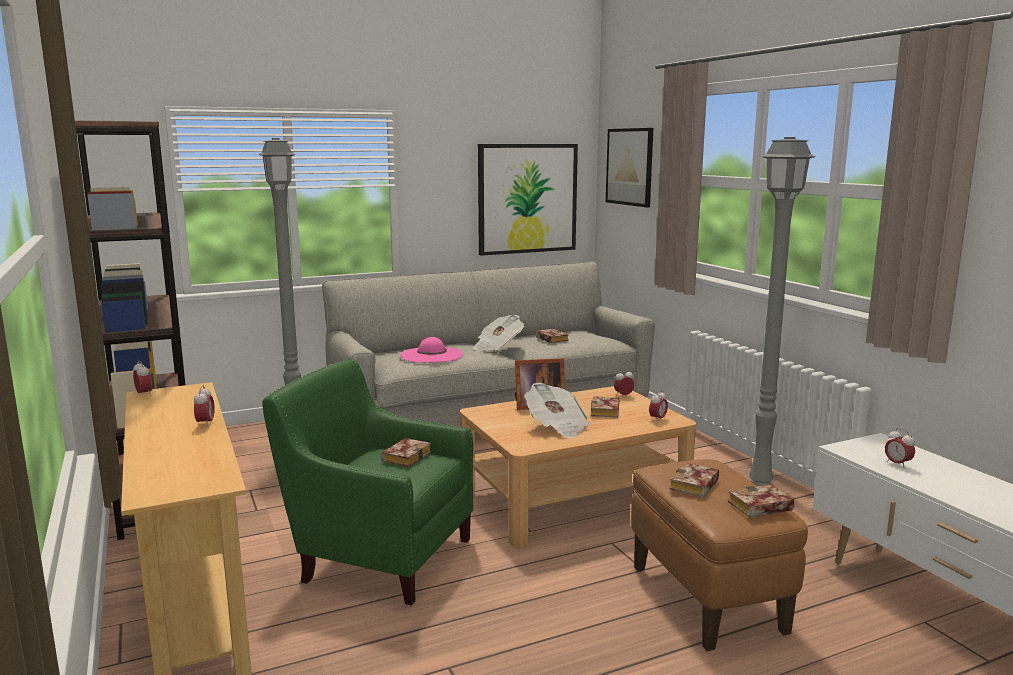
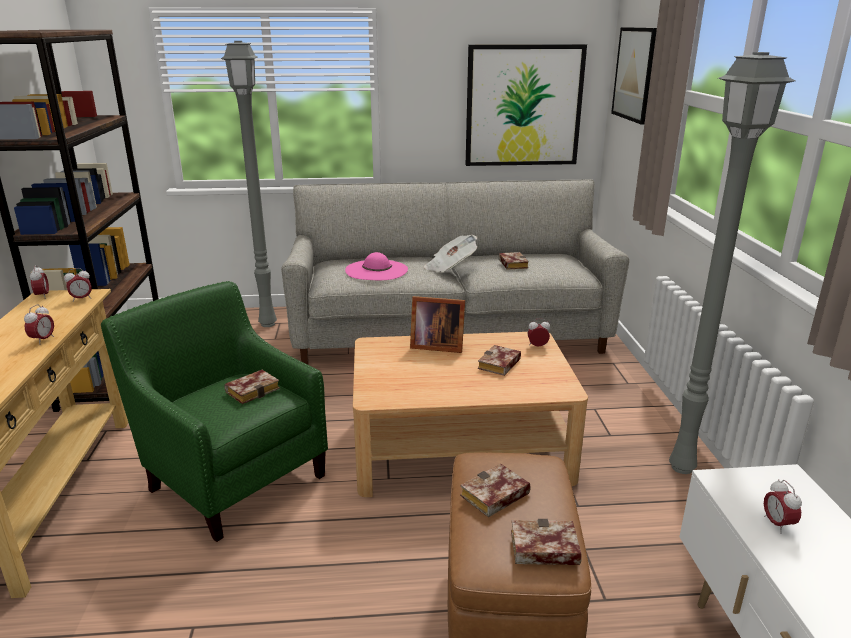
camera: 20 degrees right, 10 degrees up
(557, 427) = (430, 378): newspaper -> none
(657, 419) = (547, 386): alarm clock -> alarm clock (81, 299)

